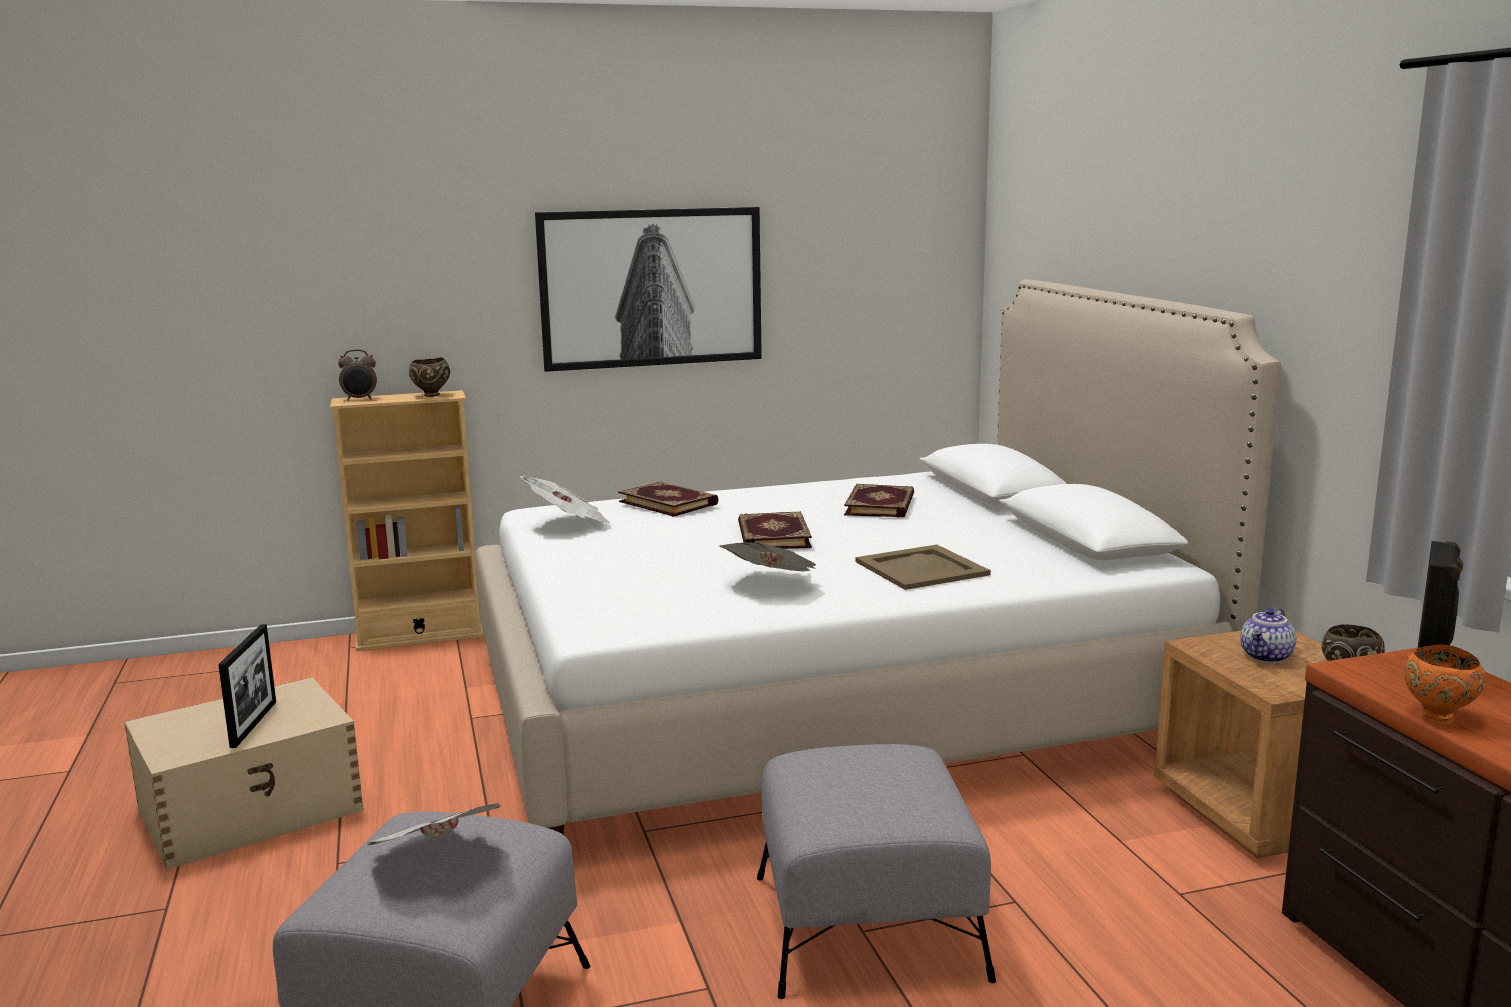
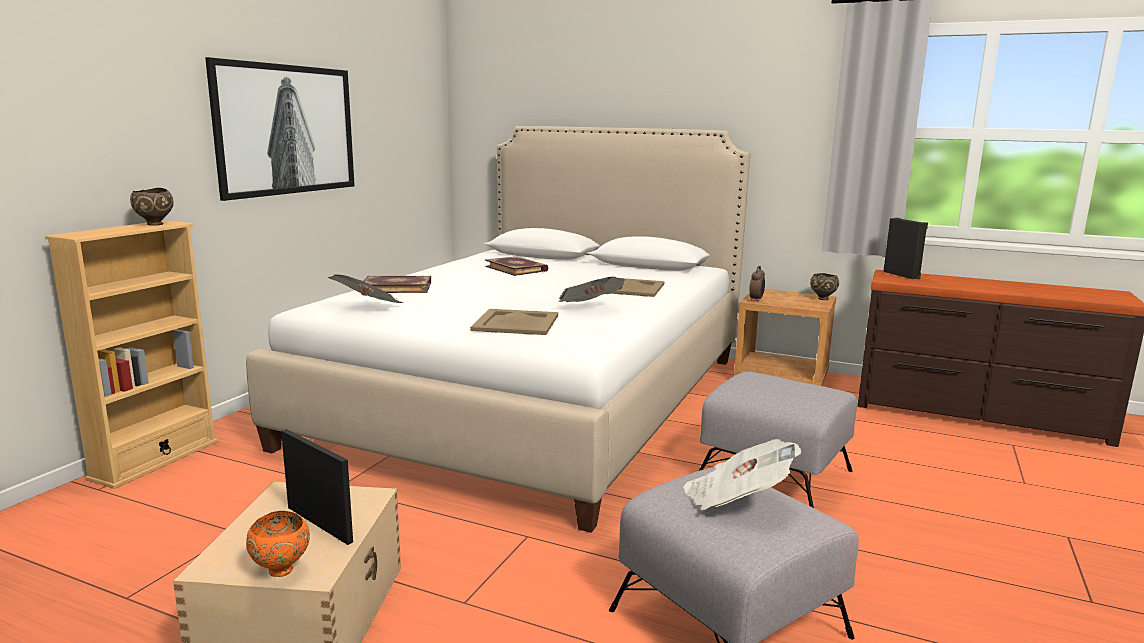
camera: 50 degrees left, 0 degrees up
(360, 399) = (89, 232): alarm clock -> alarm clock (756, 300)
(637, 578) = (516, 323): none -> beige tray
(772, 536) = (514, 290): book -> none
(1267, 657) = (783, 298): teapot -> none
(1438, 716) = (946, 285): orange bowl -> orange bowl (281, 571)

